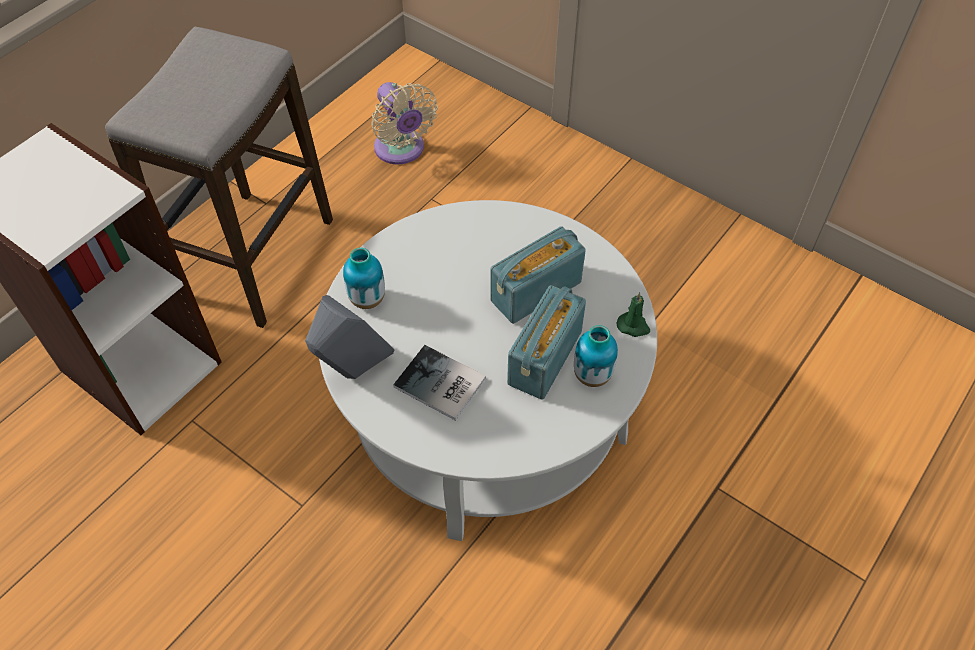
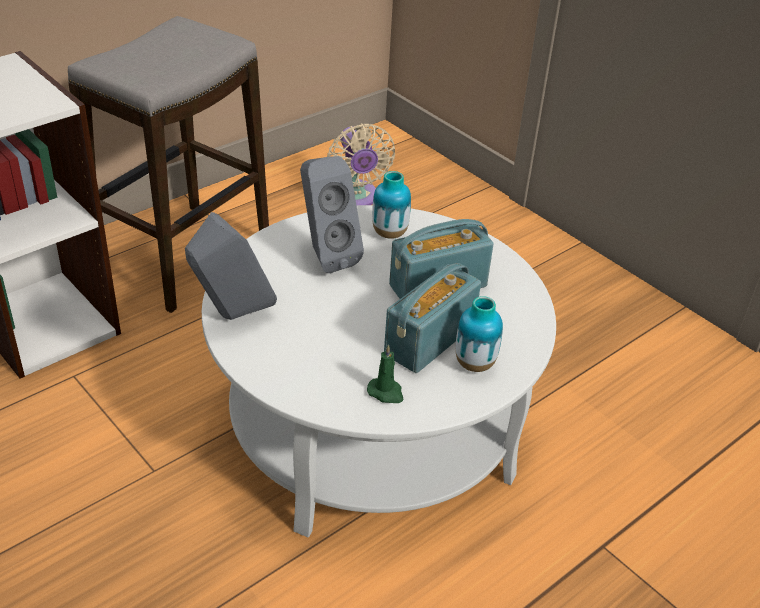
camera: 10 degrees right, 15 degrees down
(367, 299) = (267, 263): vase -> vase (389, 233)
(420, 279) = (325, 256): none -> grey speaker
(440, 385) = (315, 343): book -> none
(633, 326) = (531, 331): green candle -> green candle (386, 392)

